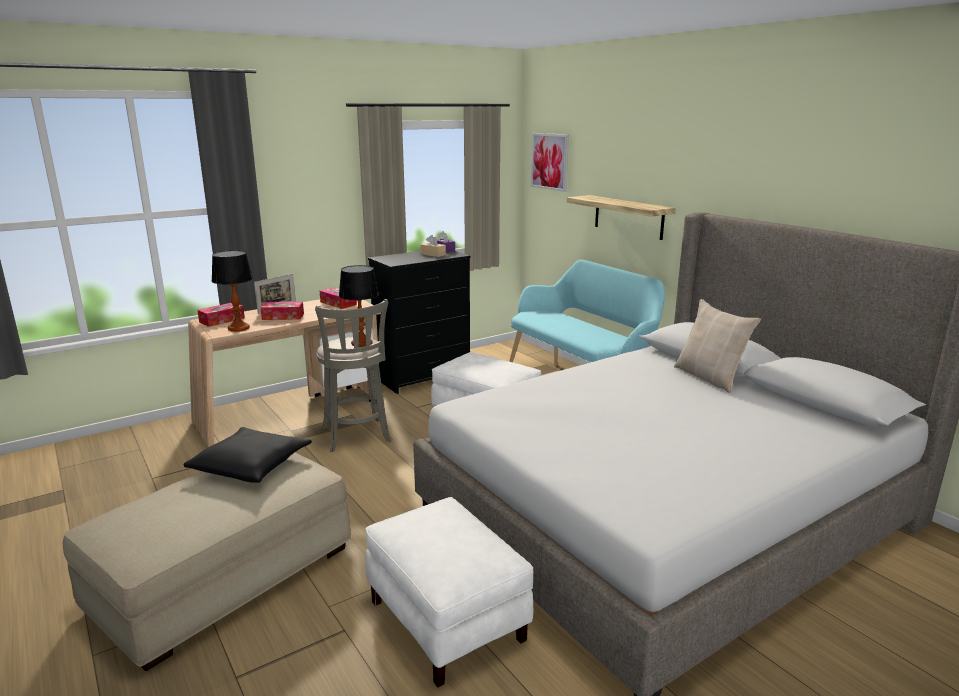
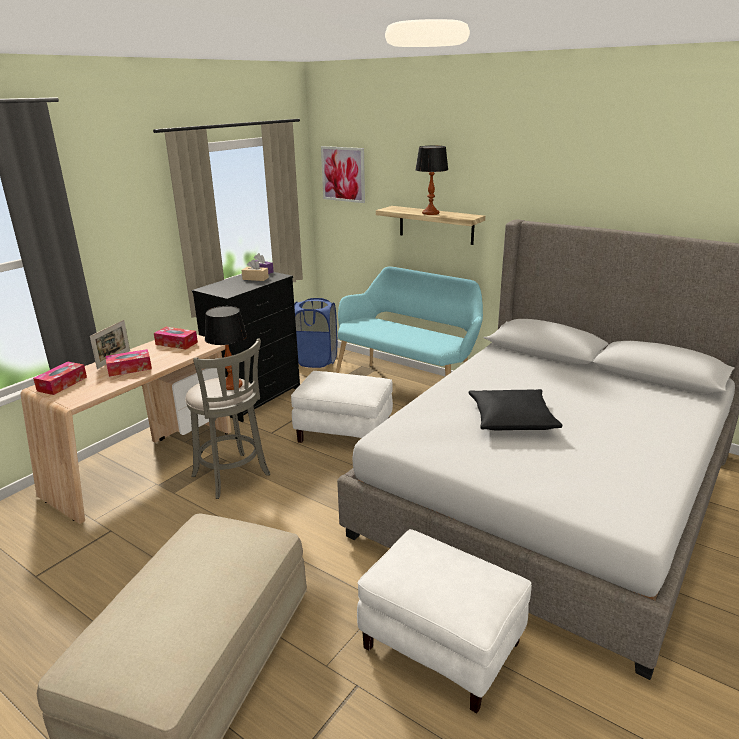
camera: 20 degrees left, 5 degrees up
(239, 328) = (92, 391): table lamp -> table lamp (431, 213)
(251, 464) = (198, 544): black pillow -> black pillow (511, 418)
(504, 353) = (316, 360): none -> blue laundry basket
(710, 377) = (562, 368): beige pillow -> none

